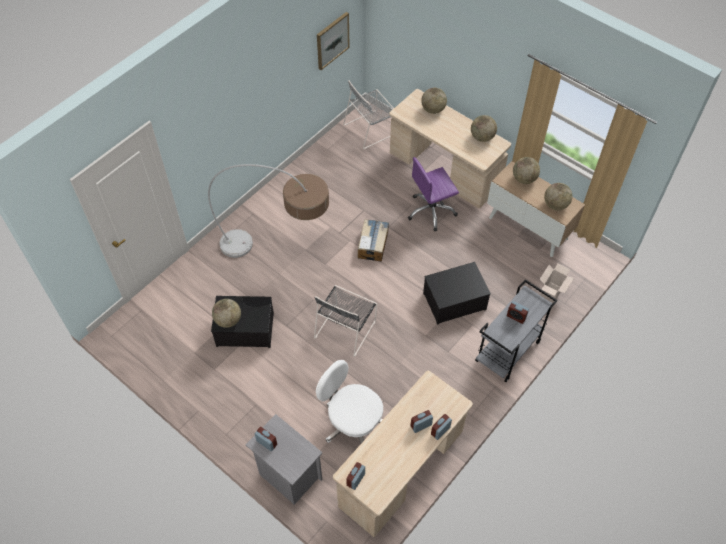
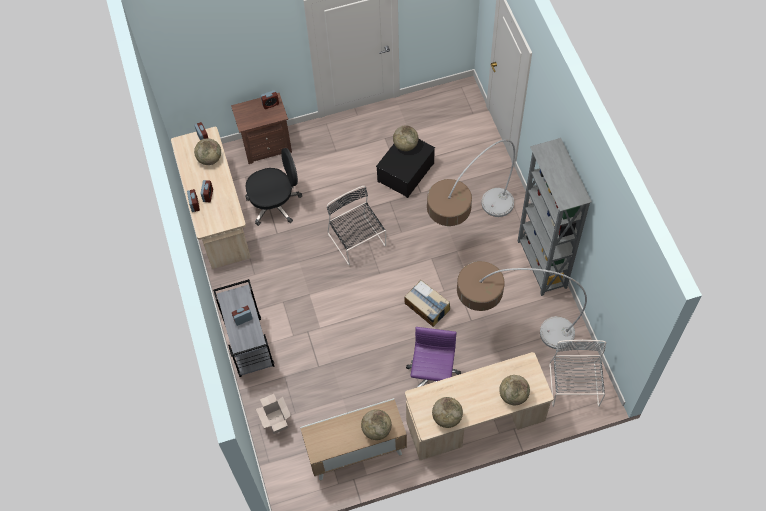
camera: 125 degrees right, 5 degrees up
(280, 189) = (541, 265): none -> grey bookcase
(288, 476) = (267, 146): grey nightstand -> brown nightstand
(332, 40) = (620, 298): picture -> none
(352, 422) = (275, 203): white office chair -> black office chair
(355, 183) = (509, 332): none -> floor lamp
(454, 302) = (324, 335): storage box -> none
(555, 205) = (328, 436): globe -> globe (210, 159)

